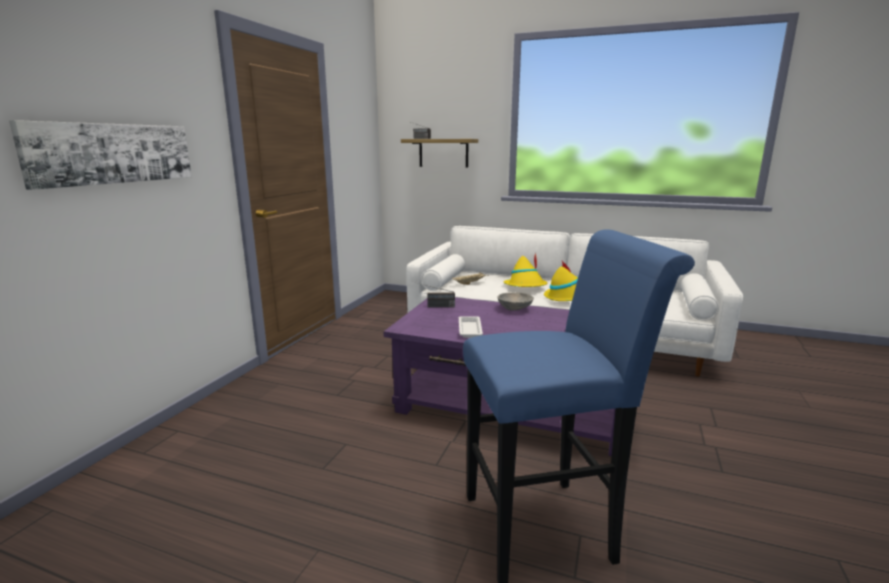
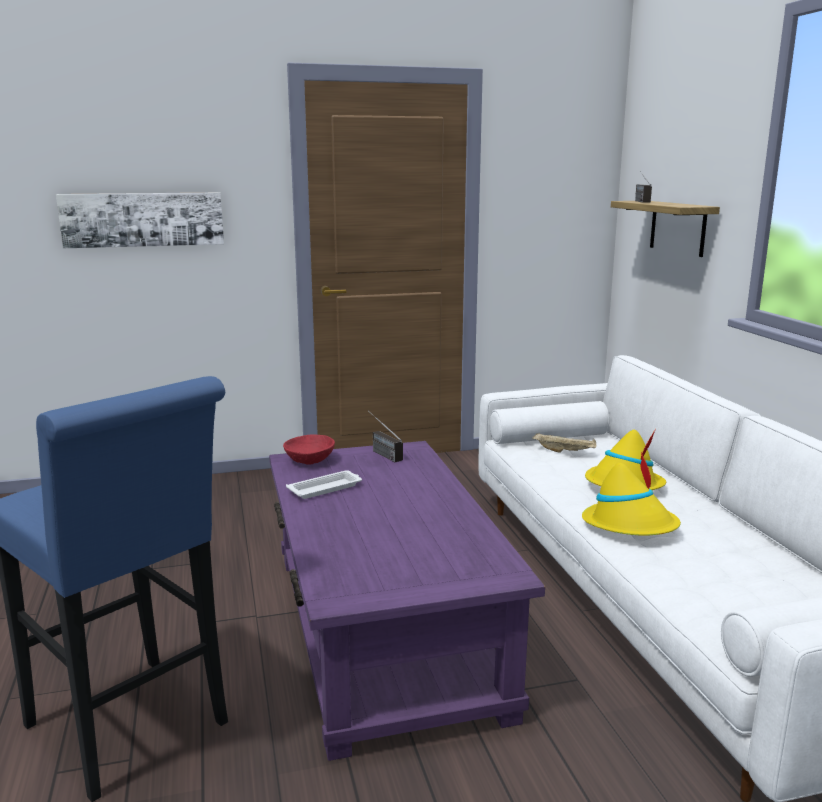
camera: 55 degrees right, 0 degrees up
(416, 323) = (310, 460): none -> red bowl
(515, 309) = (440, 494): grey bowl -> none

